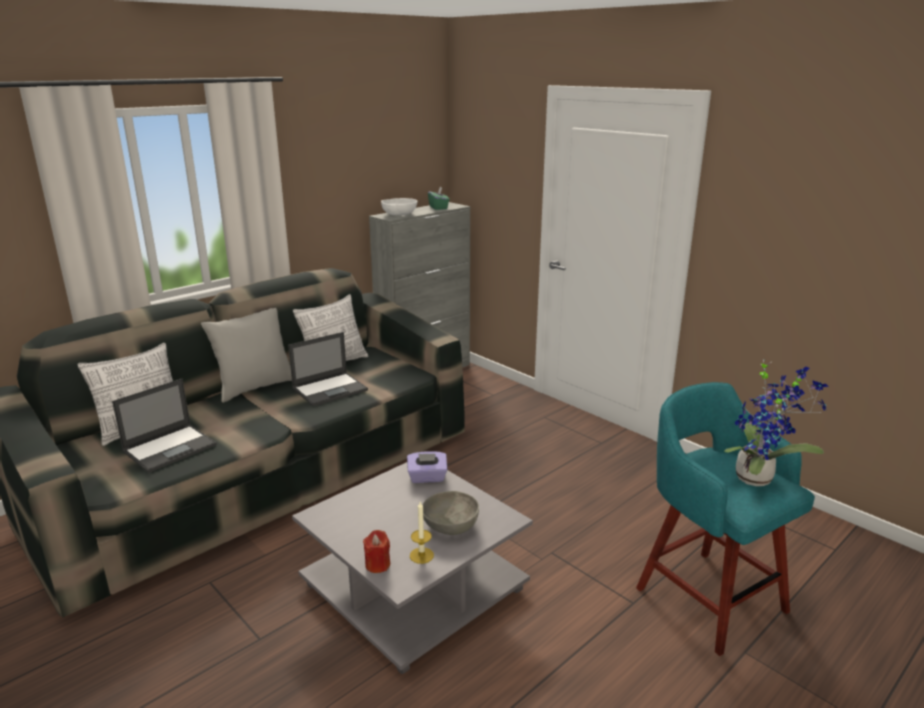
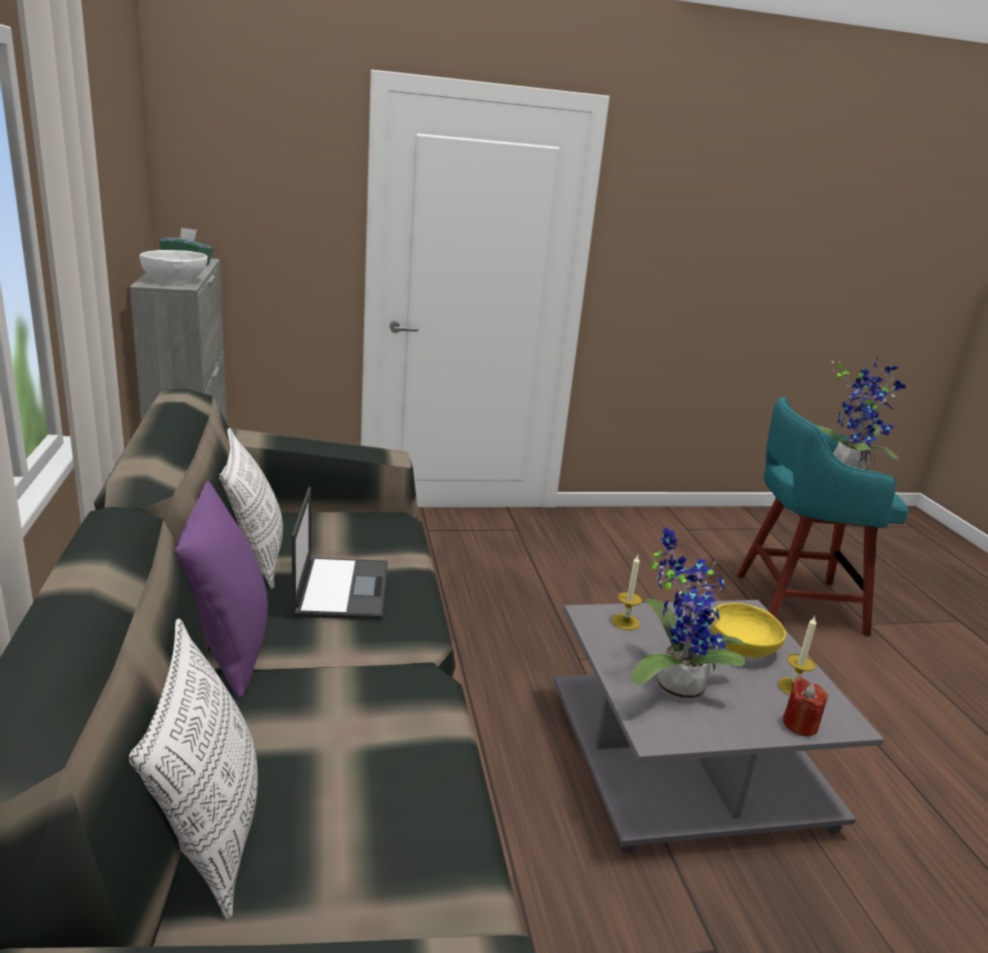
camera: 60 degrees left, 0 degrees up
(171, 448) = (363, 810): laptop -> none
(255, 387) = (228, 647): grey pillow -> purple pillow
(373, 510) = (673, 685): none -> potted plant
(427, 478) = (625, 622): purple tissue box -> candle
(450, 525) = (741, 647): grey bowl -> yellow bowl

